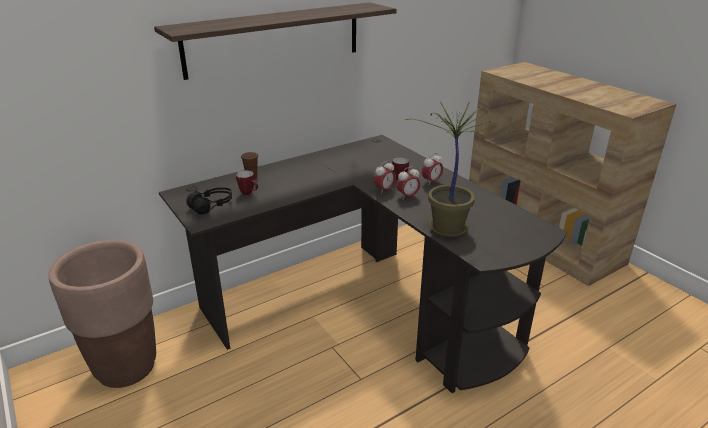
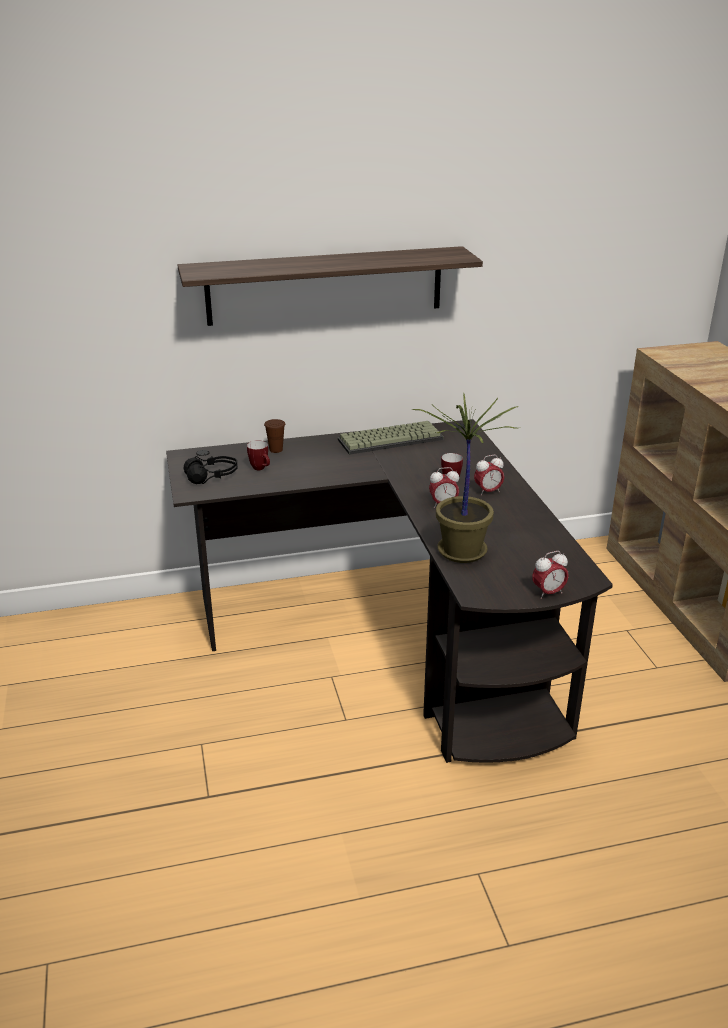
camera: 20 degrees right, 0 degrees up
(126, 367) = (100, 644): brown planter -> none
(334, 156) = (391, 438): none -> keyboard
(384, 190) = (420, 492): alarm clock -> alarm clock (548, 593)

